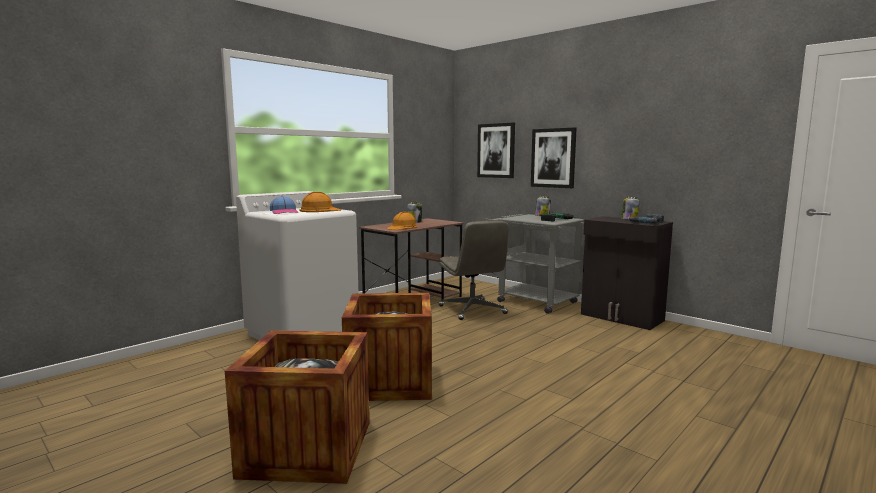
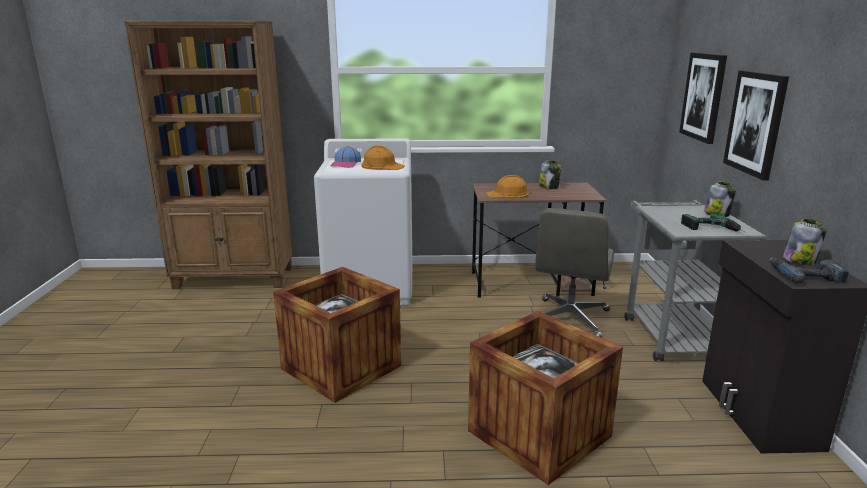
camera: 45 degrees right, 10 degrees up
(140, 368) = (235, 278): none -> brown bookcase
(307, 448) = (196, 395): crate -> crate (539, 433)

